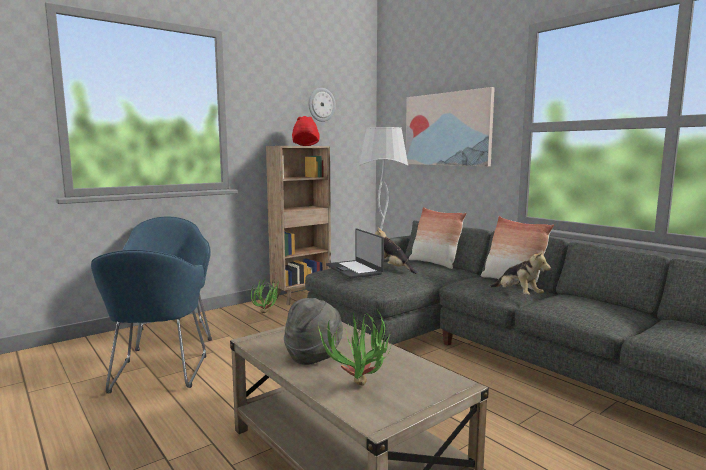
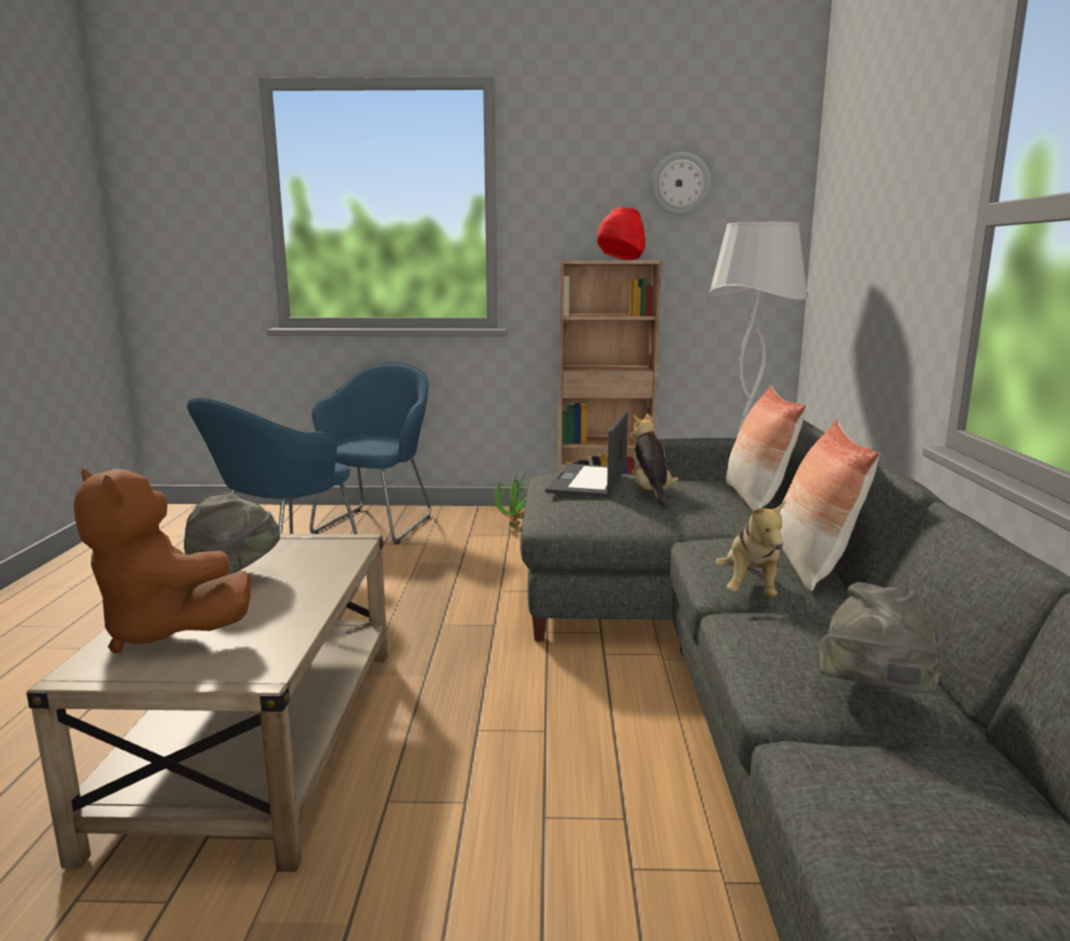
camera: 40 degrees right, 5 degrees up
(359, 389) = (165, 631): potted plant -> brown plush toy
(447, 129) = (883, 223): picture -> none
(629, 316) = (873, 701): none -> grey hat

